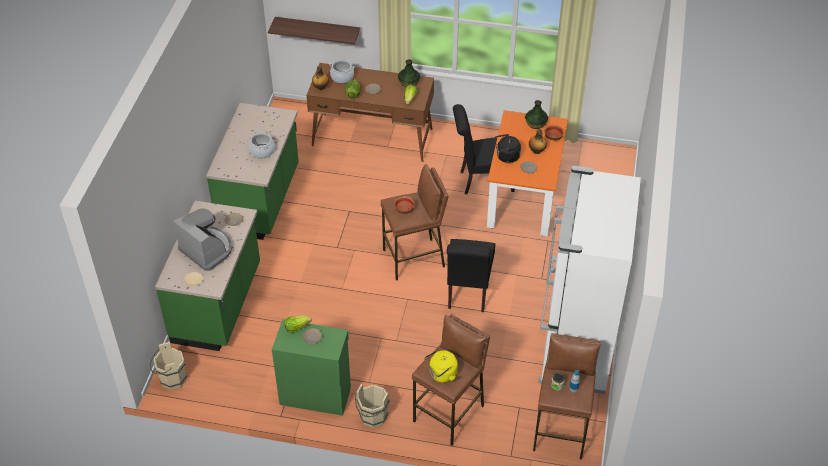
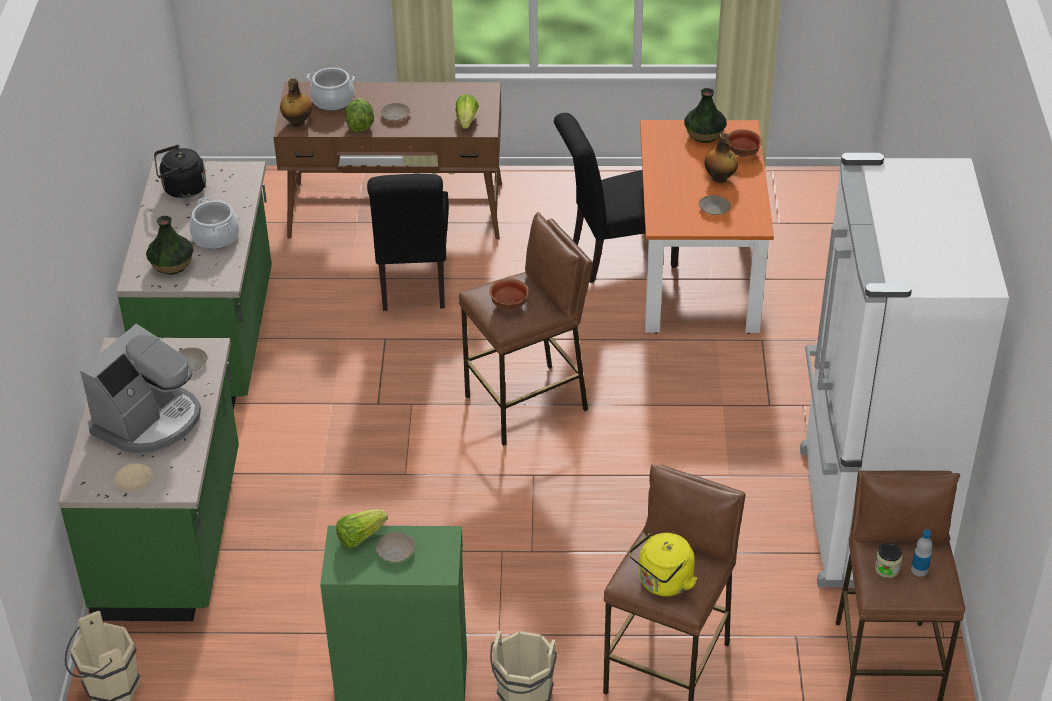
camera: 10 degrees left, 5 degrees down
(207, 250) = (149, 421): coffee machine -> coffee machine turned 90 degrees clockwise
(318, 30) = (275, 22): shelf -> none
(409, 83) = (457, 95): vase -> vase (172, 265)
(468, 293) = (643, 448): black chair -> black chair (413, 284)
(506, 157) = (668, 194): black kettle -> black kettle (181, 189)

